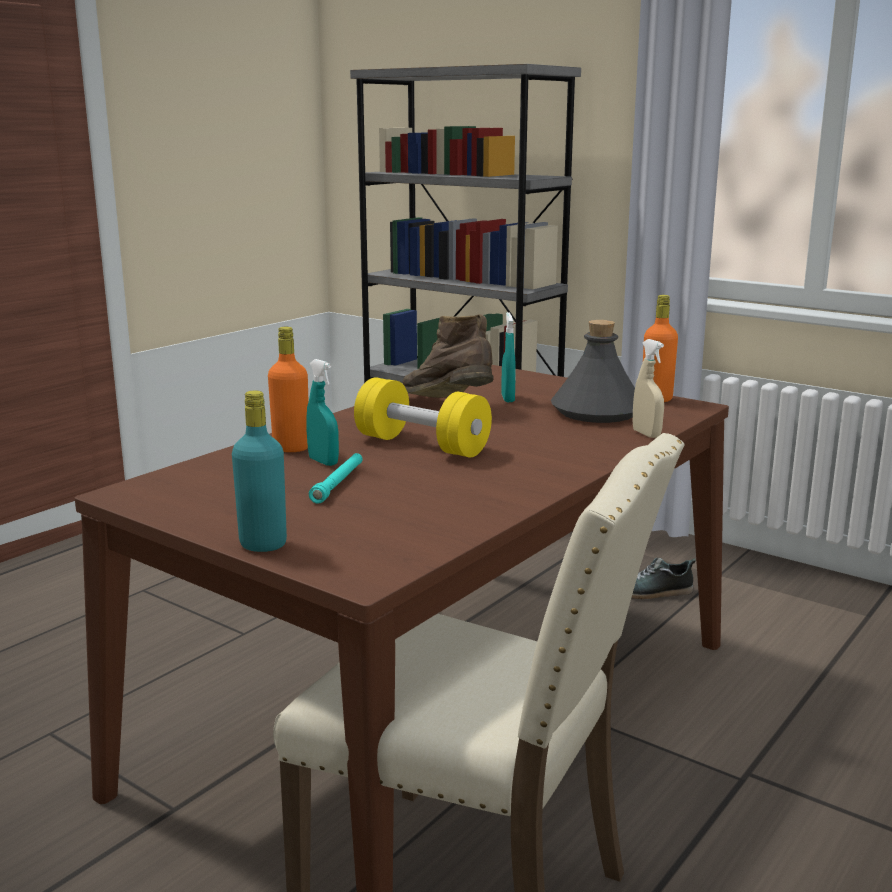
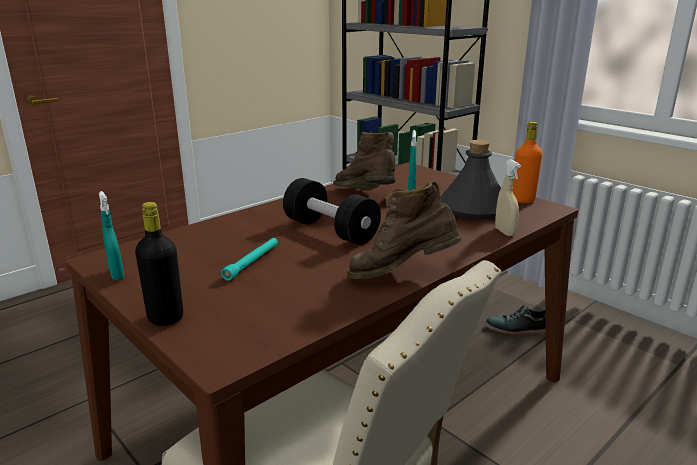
camera: 10 degrees right, 5 degrees up
(263, 544) = (165, 318): turquoise bottle -> black bottle
(291, 448) = (236, 227): orange bottle -> none
(323, 462) = (252, 241): turquoise spray bottle -> turquoise spray bottle (116, 275)
(422, 445) = (330, 231): yellow dumbbell -> black dumbbell
(538, 484) = (401, 275): none -> brown boot

